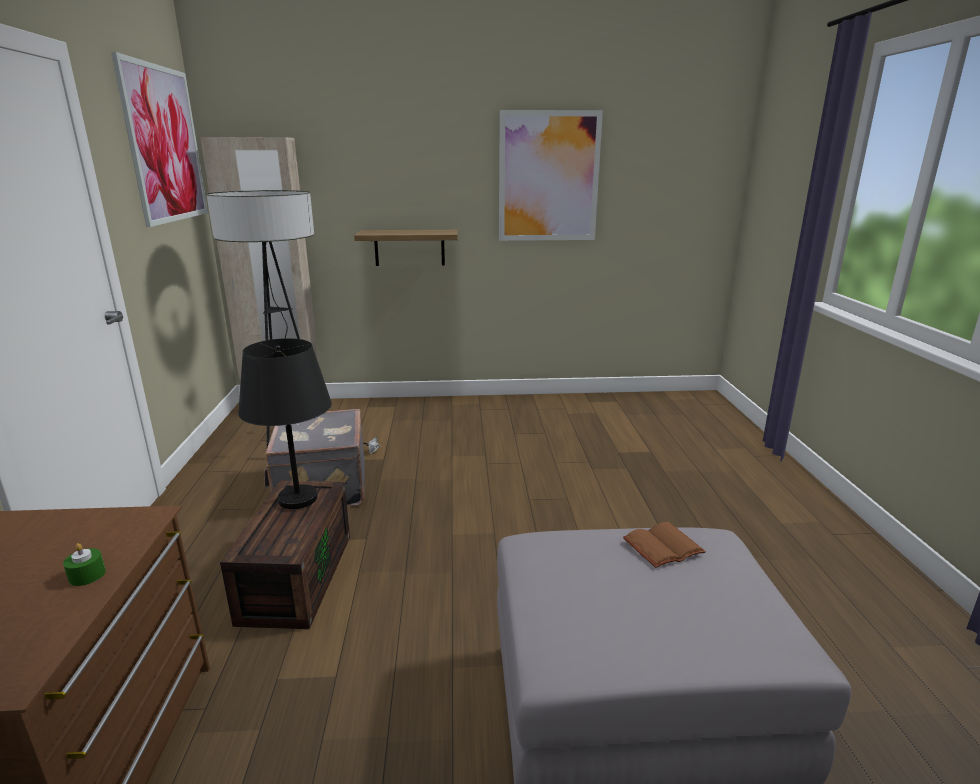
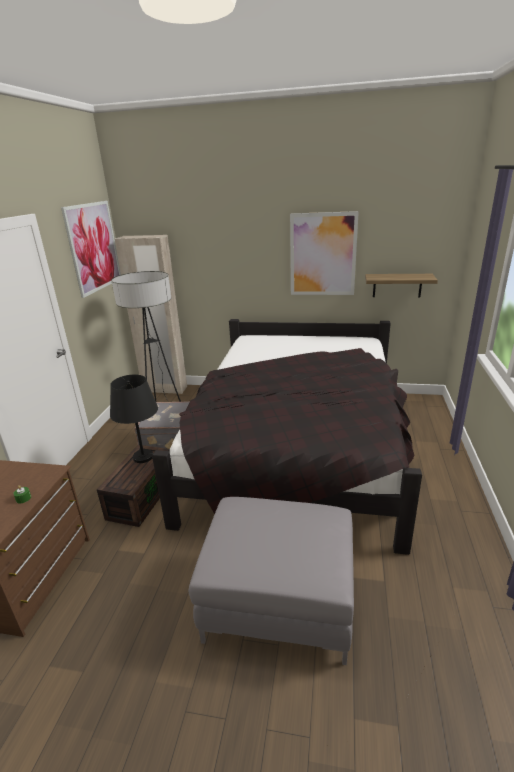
camera: 15 degrees right, 5 degrees up
(409, 247) = (236, 298): shelf -> shelf (397, 285)
(547, 473) = (298, 448): none -> black bed
(663, 548) = (297, 516): brown book -> none

